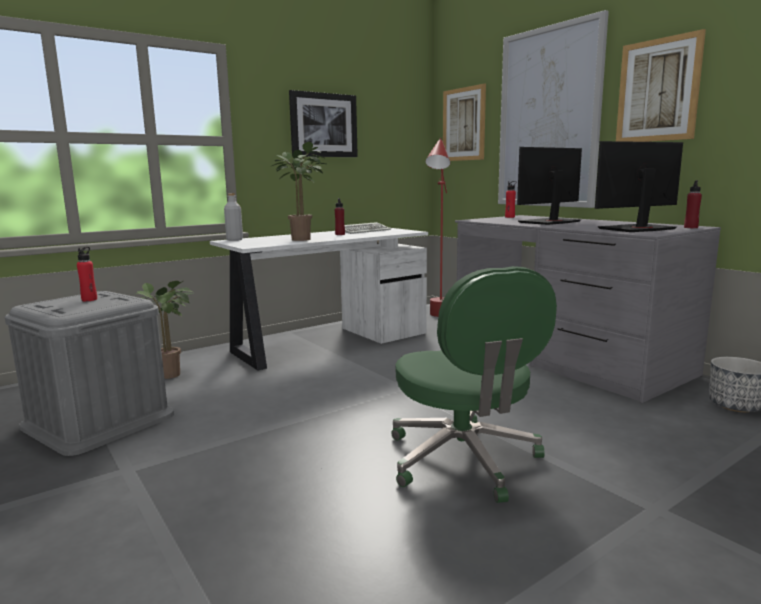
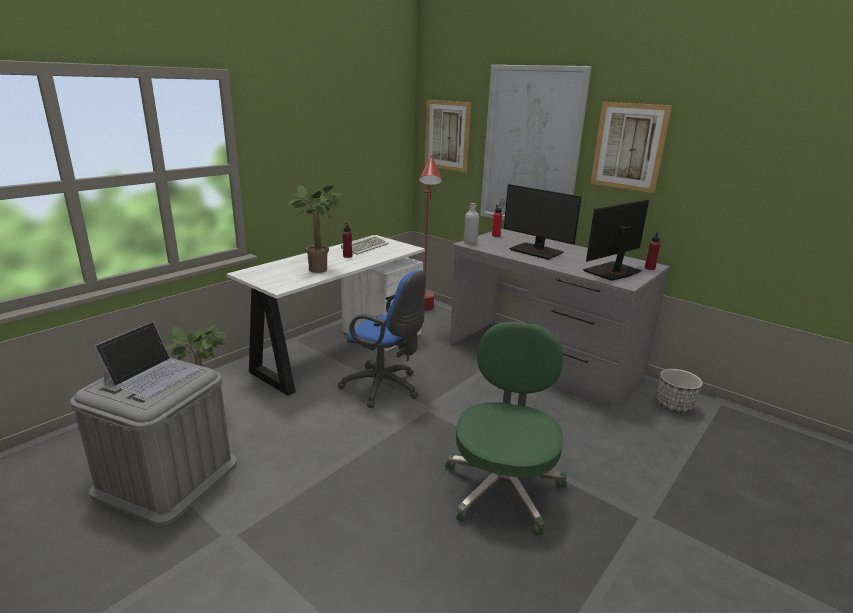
camera: 15 degrees left, 10 degrees up
(89, 299) = (152, 375): red bottle -> laptop
(234, 240) = (251, 271): grey bottle -> grey bottle (470, 242)
(323, 125) = (320, 141): picture -> none
(364, 370) = (385, 388): none -> blue office chair
(464, 460) = (503, 487): green office chair -> green office chair turned 135 degrees counterclockwise
(550, 222) = (537, 251): monitor -> monitor turned 90 degrees counterclockwise

